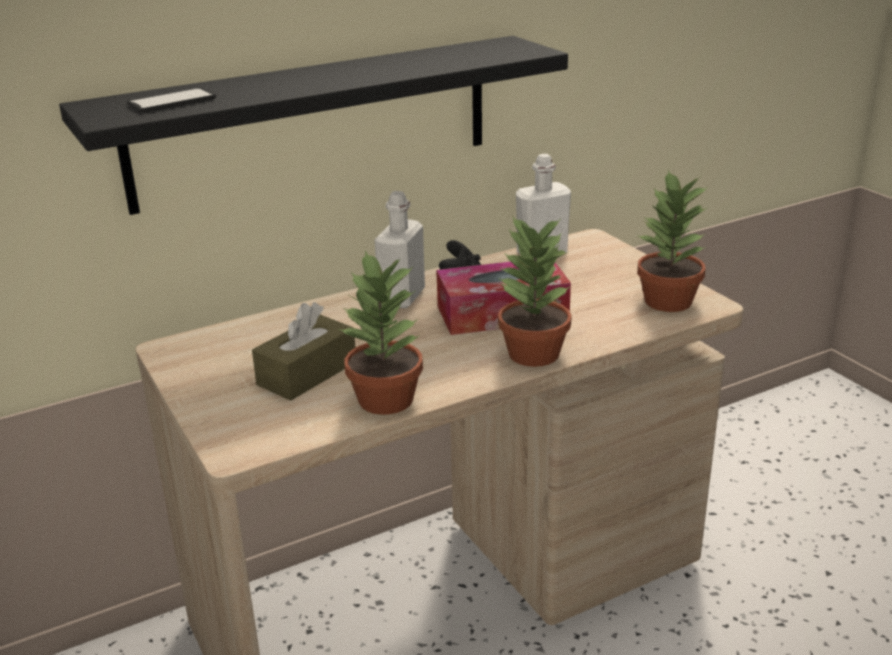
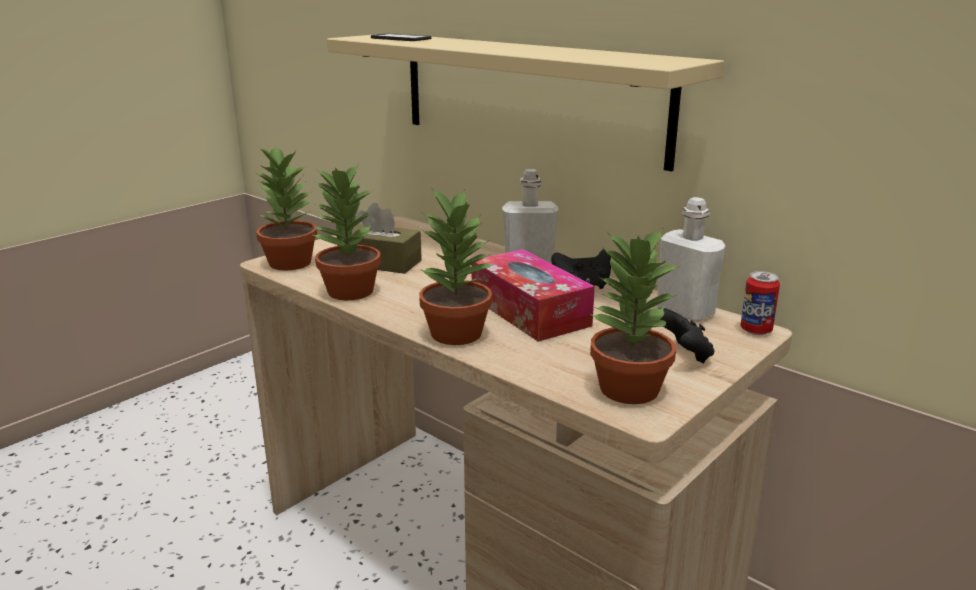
camera: 70 degrees right, 5 degrees down
(250, 436) = (289, 262): none -> potted plant
(313, 122) = (528, 95): black shelf -> beige shelf
(590, 238) = (756, 330): none -> can
(620, 271) = (683, 355): none -> black game controller

